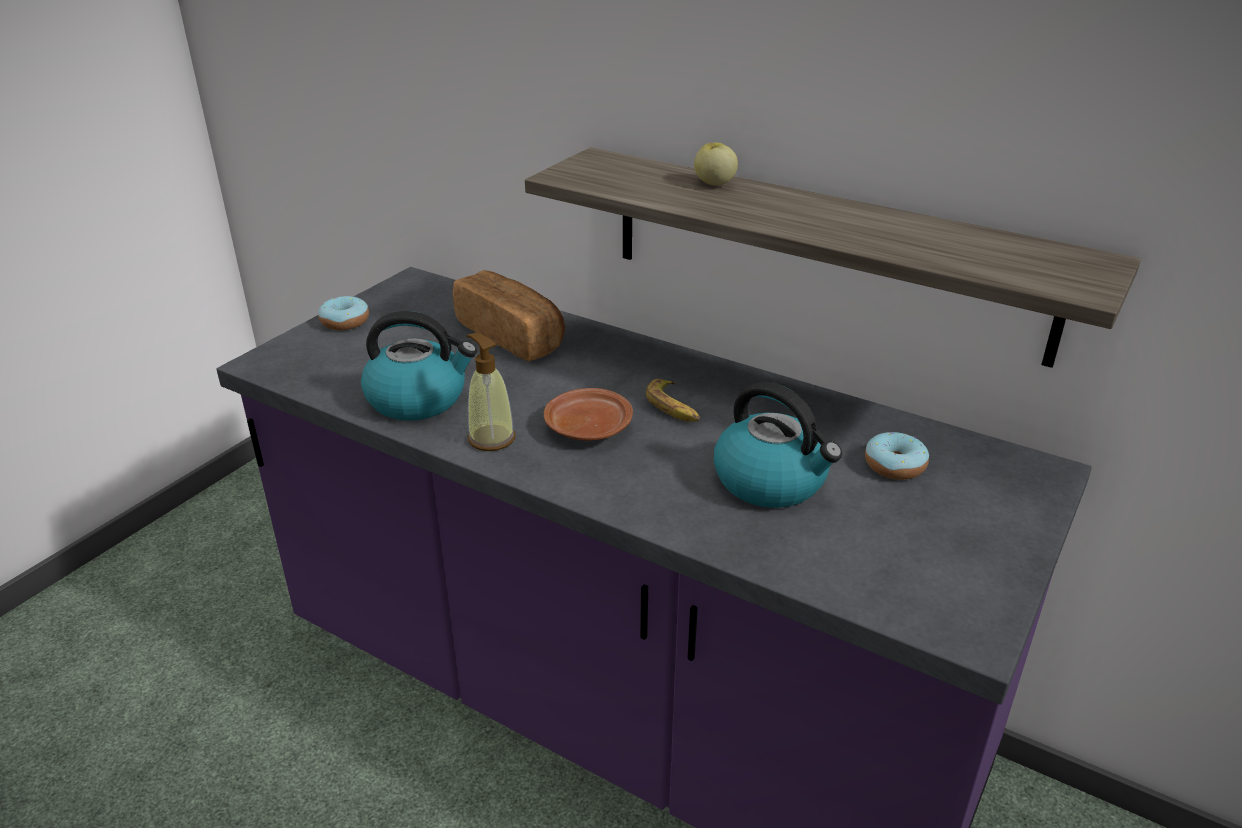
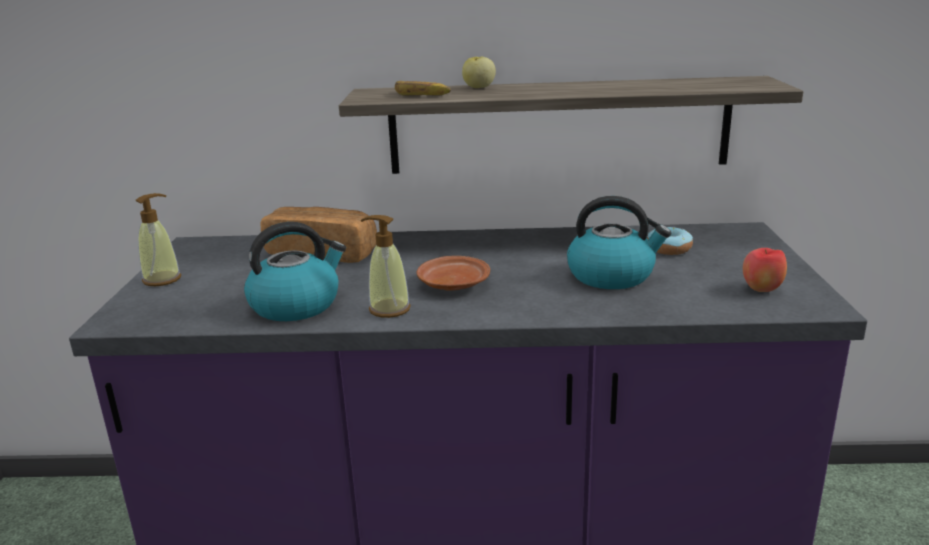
camera: 30 degrees left, 10 degrees down
(345, 322) = (162, 279): donut -> soap dispenser
(673, 407) = (496, 259): banana -> banana (422, 94)
(928, 576) = (761, 290): none -> apple

